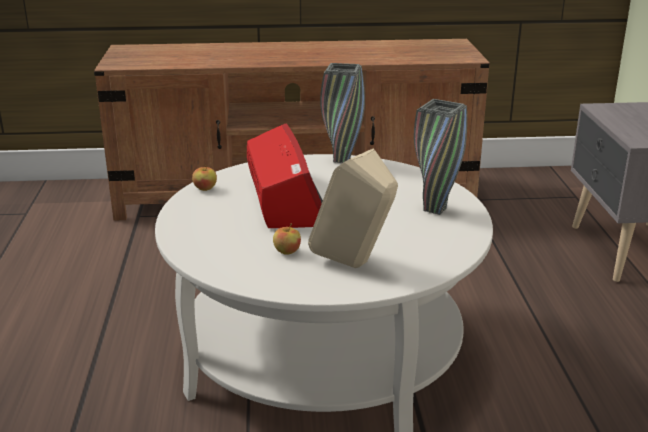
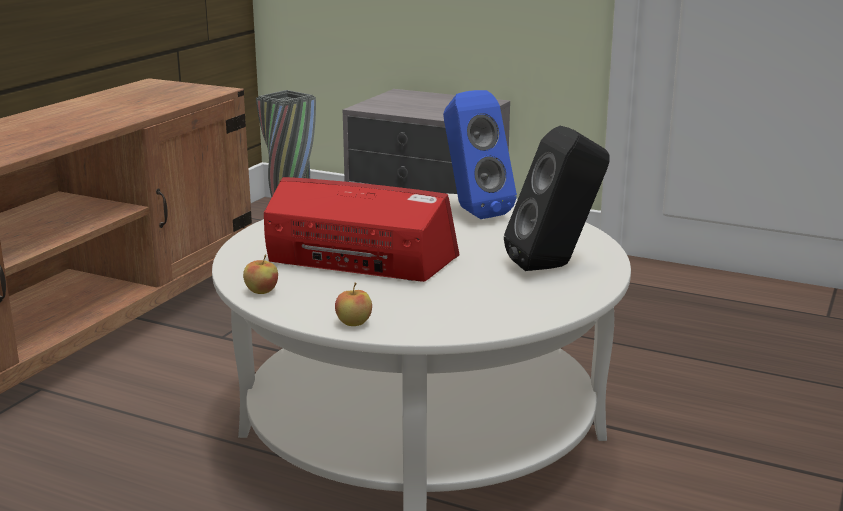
camera: 60 degrees left, 5 degrees down
(287, 252) = (489, 286): apple -> apple (354, 323)
(355, 266) = (555, 267): beige speaker -> black speaker
(435, 209) = (472, 212): grey vase -> blue speaker

